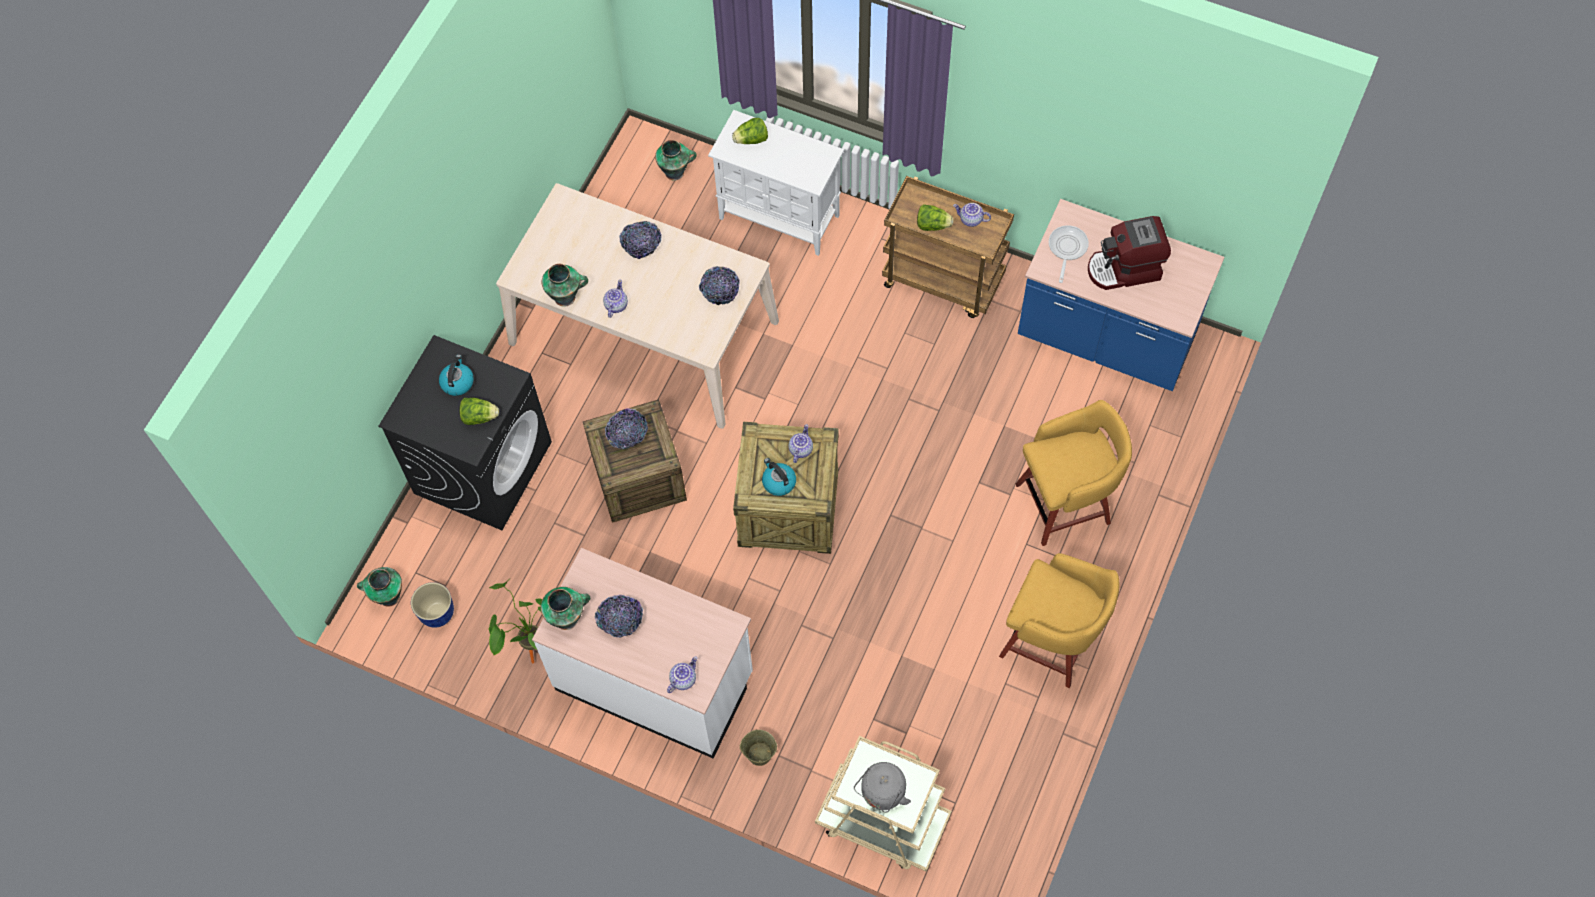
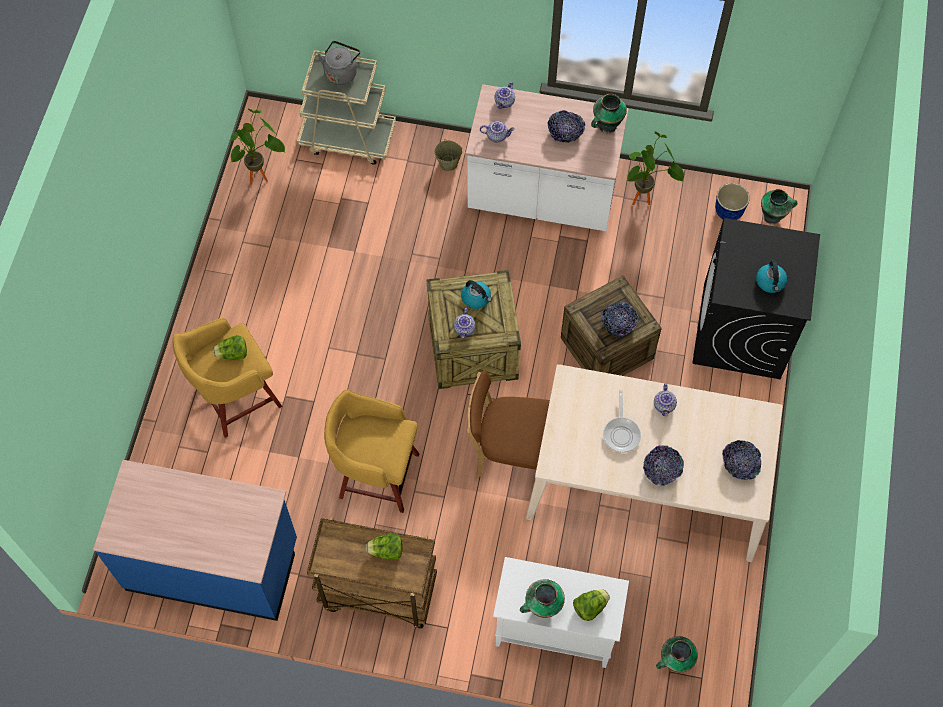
camera: 165 degrees right, 0 degrees up
(479, 417) = (738, 257): lettuce -> lettuce (233, 354)
(566, 297) = (712, 404): vase -> vase (542, 608)
(720, 291) = (572, 438): bowl -> bowl (739, 464)
(778, 387) = (509, 453): none -> brown chair
(970, 220) = (350, 564): teapot -> teapot (497, 136)
(1002, 786) = (262, 176): none -> potted plant
(1052, 642) = (236, 283): yellow stool -> yellow stool (376, 474)
(1066, 249) = (248, 526): frying pan -> frying pan (621, 433)
(1124, 269) = (190, 515): coffee machine -> none

